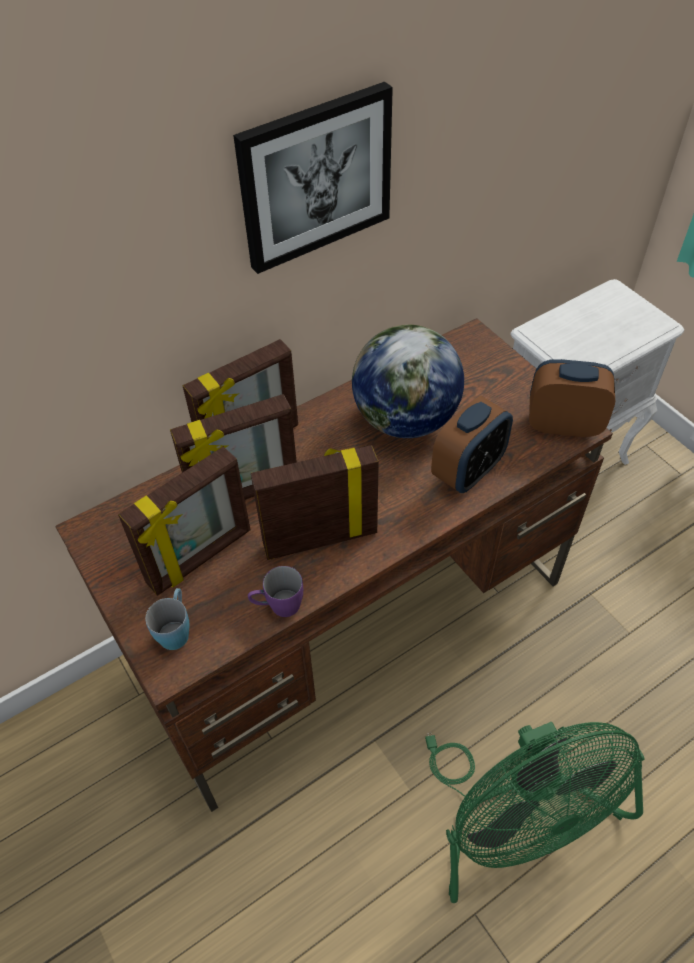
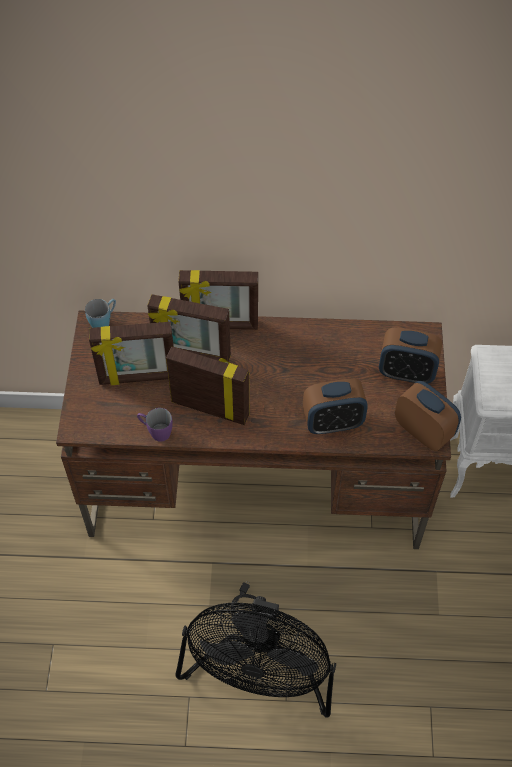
camera: 35 degrees right, 5 degrees up
(176, 629) = (95, 409): blue mug -> blue mug (104, 321)
(315, 177) = (307, 189): picture -> none
(405, 420) = (325, 366): globe -> none
(491, 380) = (406, 372): none -> alarm clock
(512, 817) = (256, 664): green fan -> black fan

